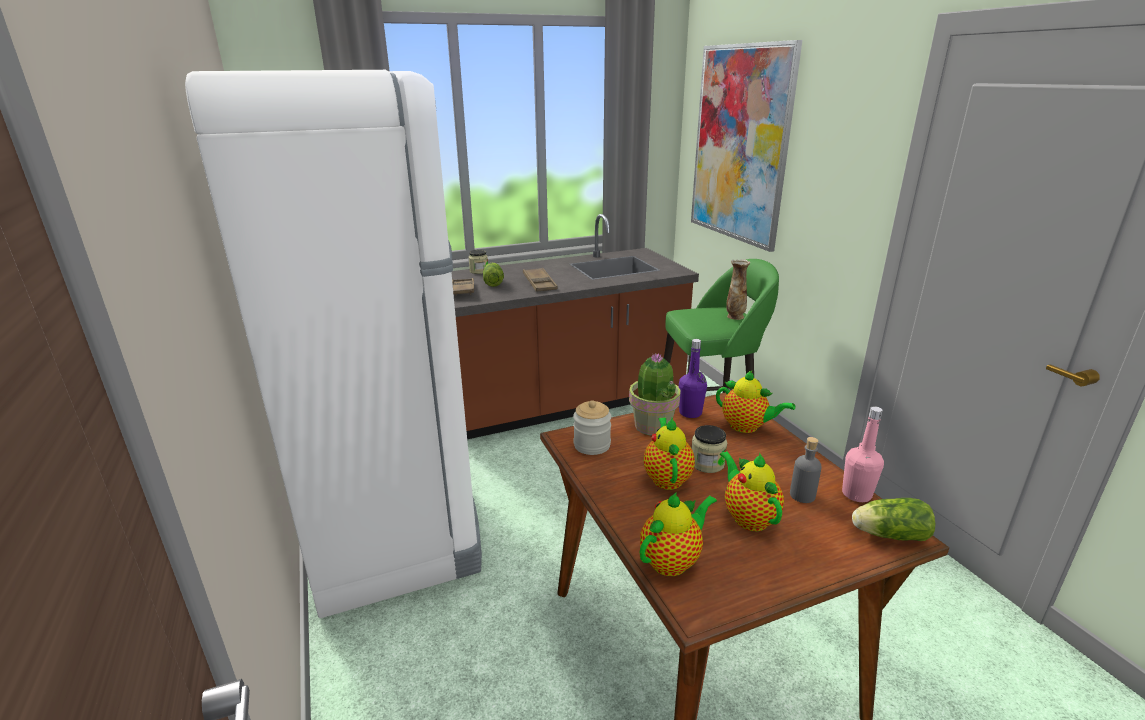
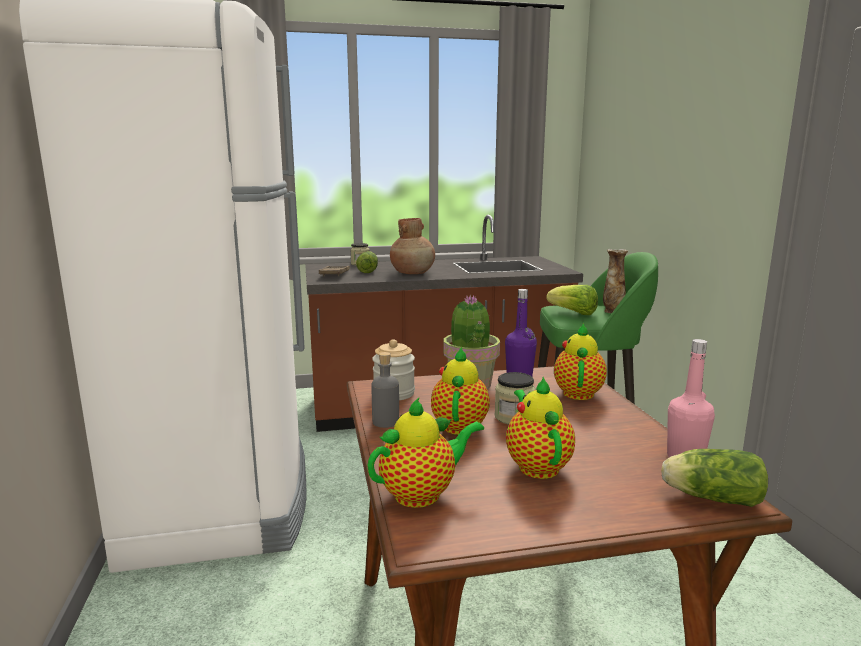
camera: 10 degrees right, 10 degrees down
(539, 283) = (413, 273): brown tray -> brown vase
(701, 321) = (573, 313): none -> lettuce
(740, 145) = (631, 145): picture -> none
(747, 427) = (578, 392): teapot -> teapot turned 120 degrees counterclockwise
(802, 495) = (614, 453): grey bottle -> grey bottle (385, 422)

